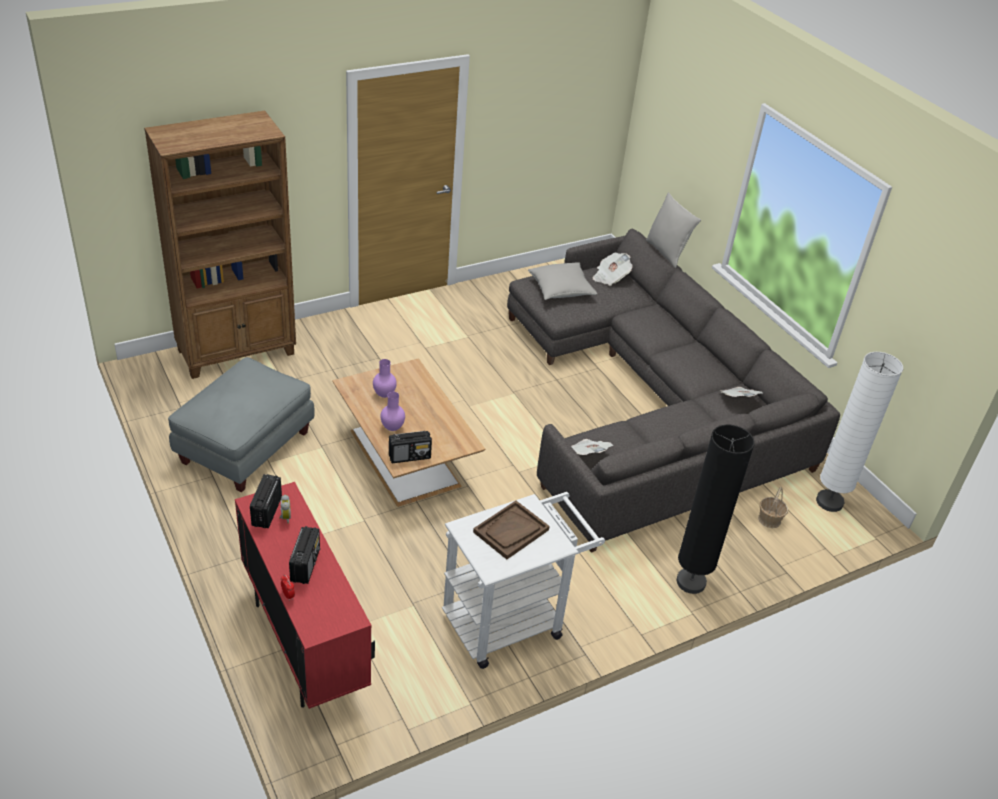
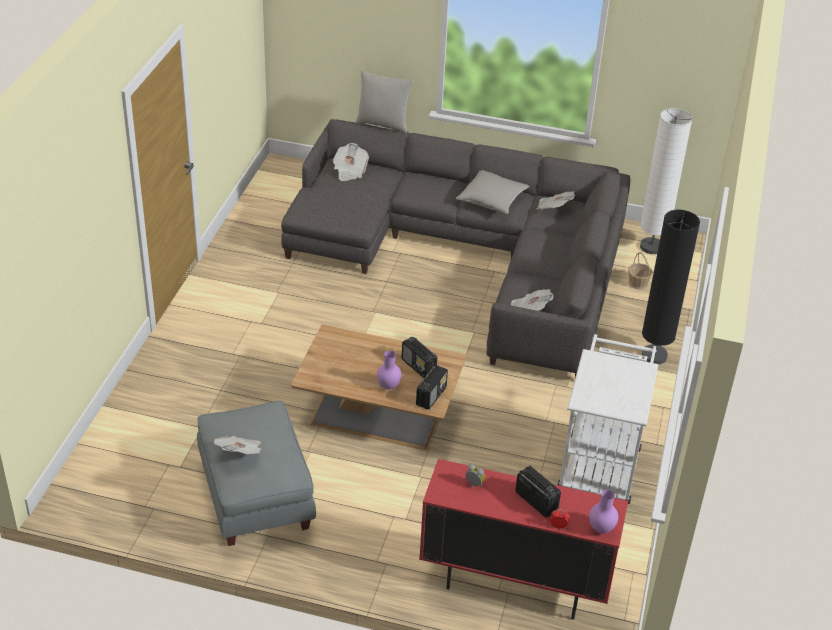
camera: 45 degrees left, 0 degrees up
(224, 394) = (240, 453): none -> newspaper
(237, 352) = (122, 432): brown bookcase -> none
(266, 512) = (457, 491): radio -> radio (418, 367)
(385, 395) = (344, 367): purple vase -> purple vase (601, 528)
(511, 531) = (609, 381): brown tray -> none
(561, 289) = (330, 203): grey pillow -> grey pillow (492, 200)

